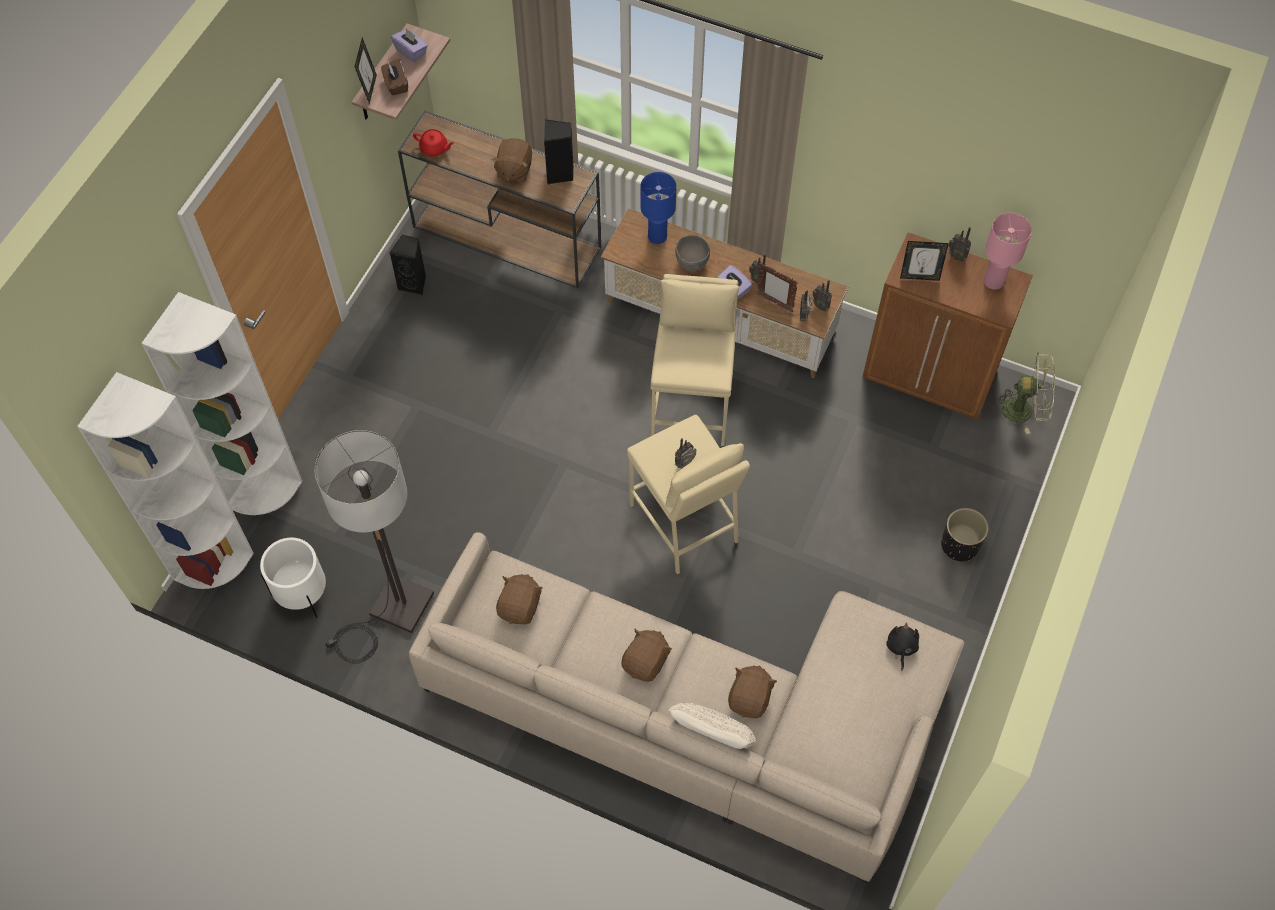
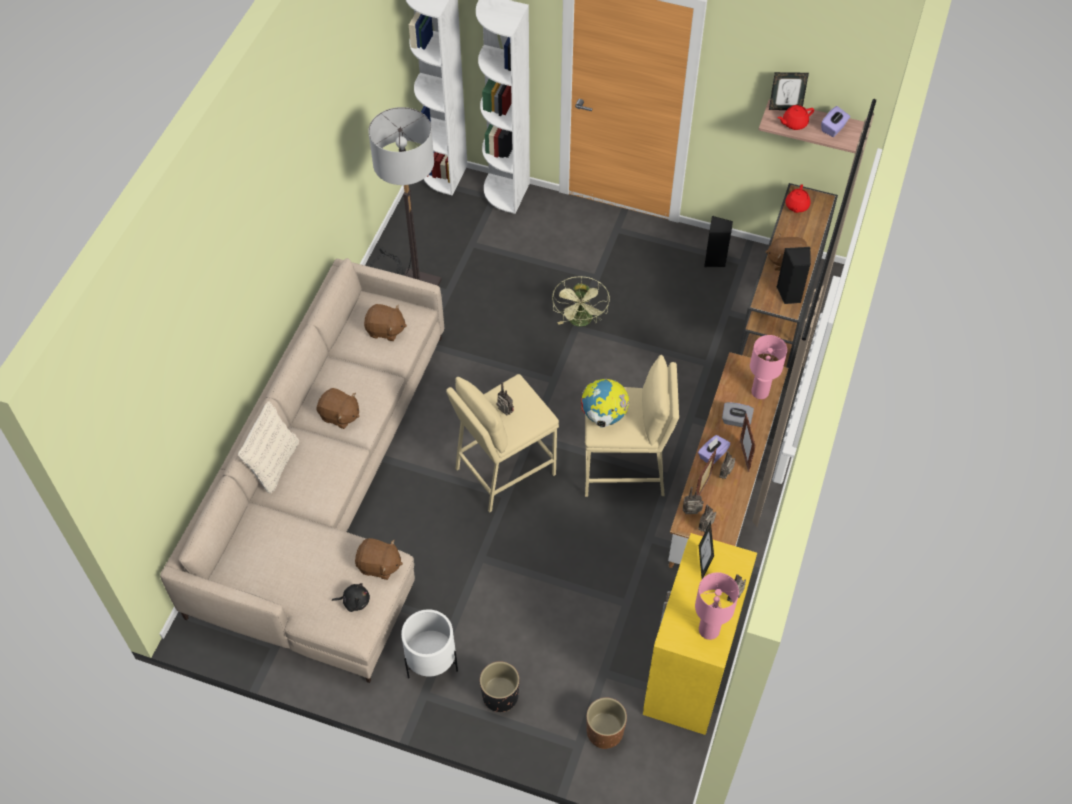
camera: 85 degrees right, 5 degrees down
(302, 593) = (424, 230): white planter -> white planter (431, 661)
(396, 84) = (794, 123): brown tissue box -> red teapot
(657, 236) = (760, 392): blue table lamp -> pink table lamp
(691, 262) = (736, 420): grey bowl -> grey tissue box
(697, 368) = (603, 416): none -> globe
(736, 261) = (744, 456): none -> picture frame
(750, 698) = (308, 489): brown plush toy -> brown plush toy (379, 565)
(930, 373) = (690, 670): brown cabinet -> yellow cabinet
(996, 454) = (604, 731): none -> brown planter
(1024, 410) = (660, 760): green fan -> green fan (581, 322)

